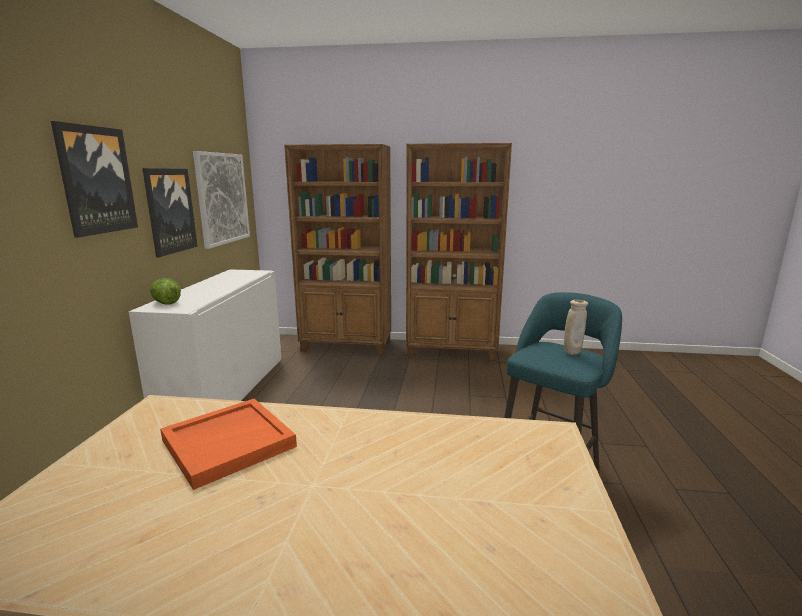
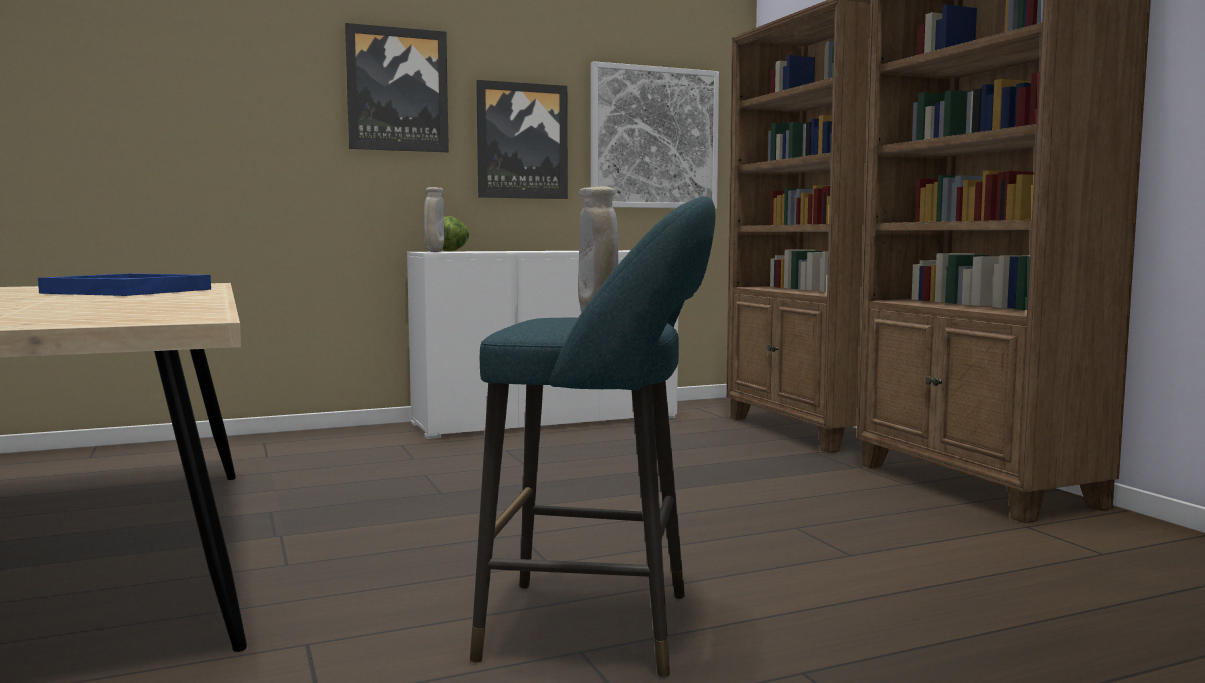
camera: 60 degrees right, 10 degrees down
(182, 309) = (434, 252): none -> beige vase
(229, 442) = (130, 291): orange tray -> blue tray

